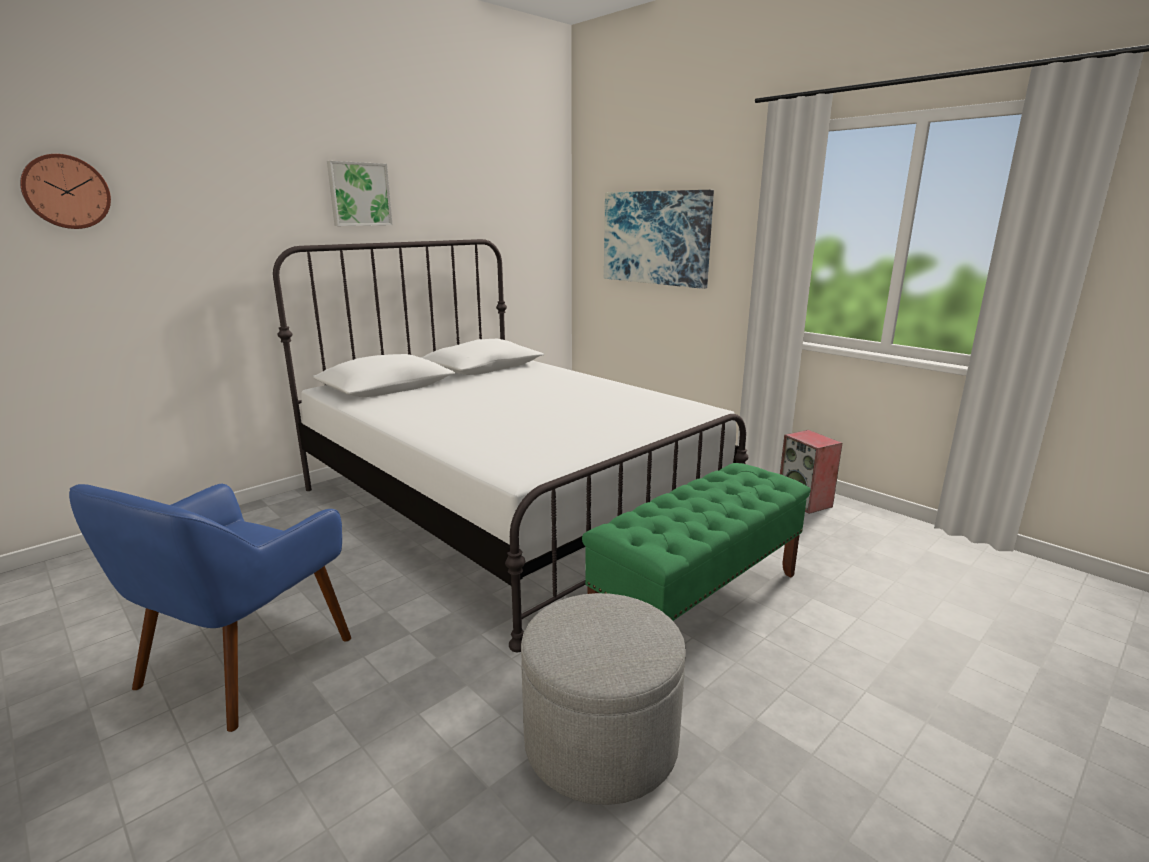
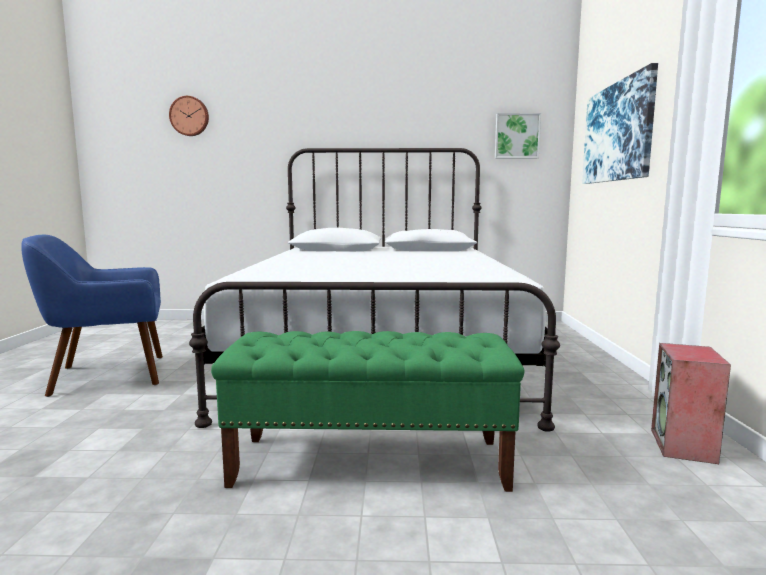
camera: 45 degrees right, 10 degrees down
(359, 194) = (359, 114): picture -> picture (516, 136)
(601, 741) = (115, 495): grey ottoman -> none

